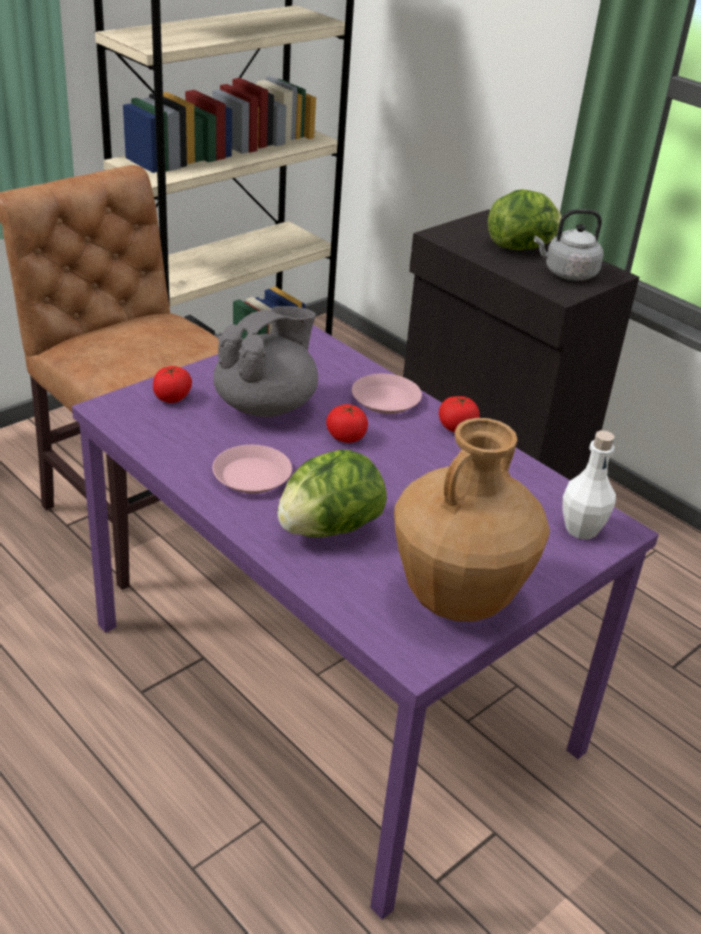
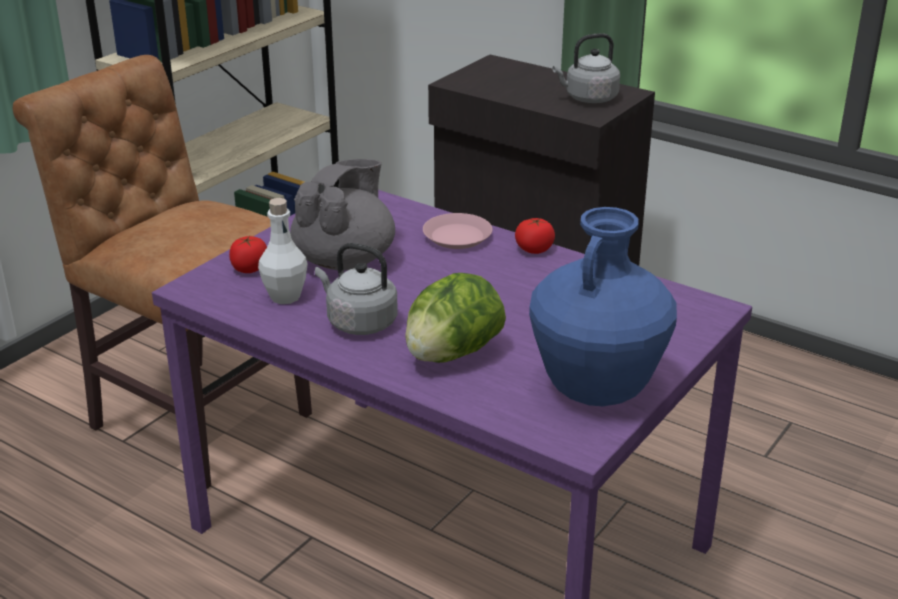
camera: 10 degrees left, 5 degrees down
(251, 476) = (358, 322): pink plate -> grey kettle
(346, 437) = (434, 274): tomato -> none
(458, 599) = (597, 390): brown vase -> blue vase
(521, 247) = (536, 82): lettuce -> none
(581, 529) = (683, 314): white bottle -> white bottle (285, 296)

